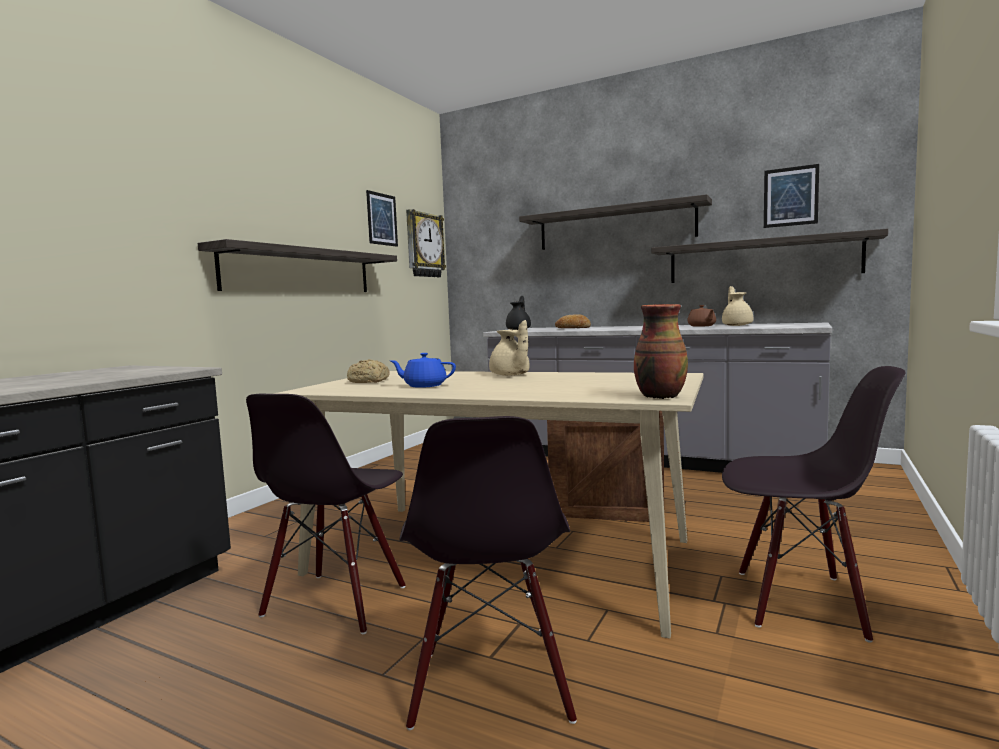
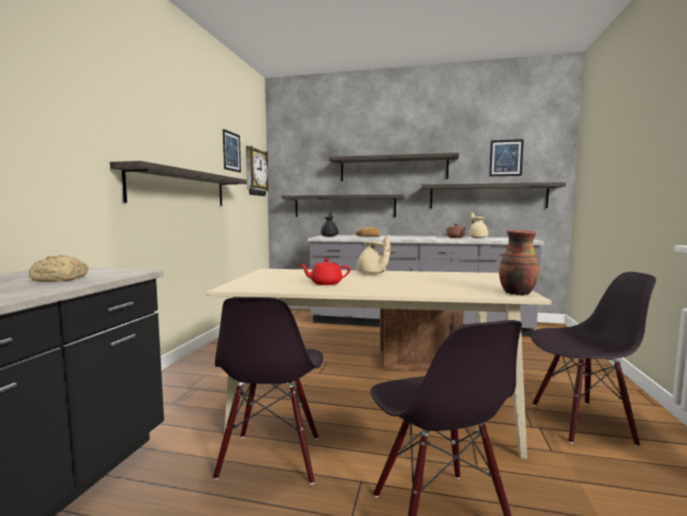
camera: 15 degrees left, 0 degrees up
(369, 381) = (271, 279): bread -> bread (61, 279)
(424, 386) = (325, 283): blue teapot -> red teapot
(547, 286) = (344, 206): none -> shelf

